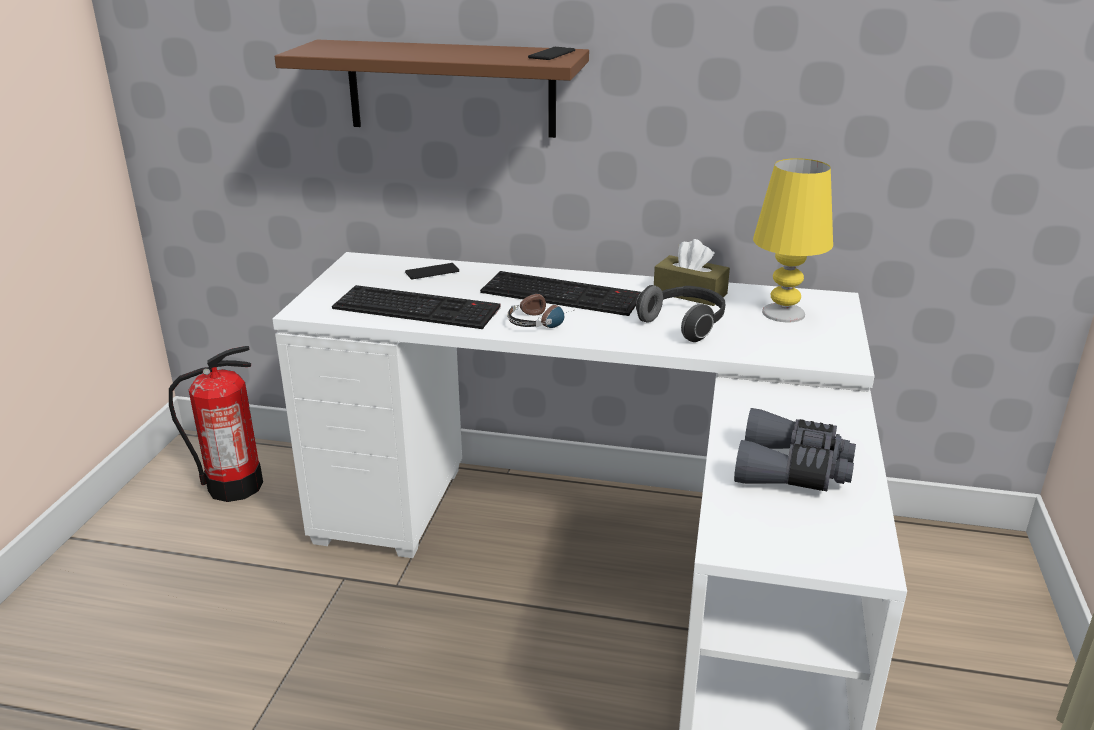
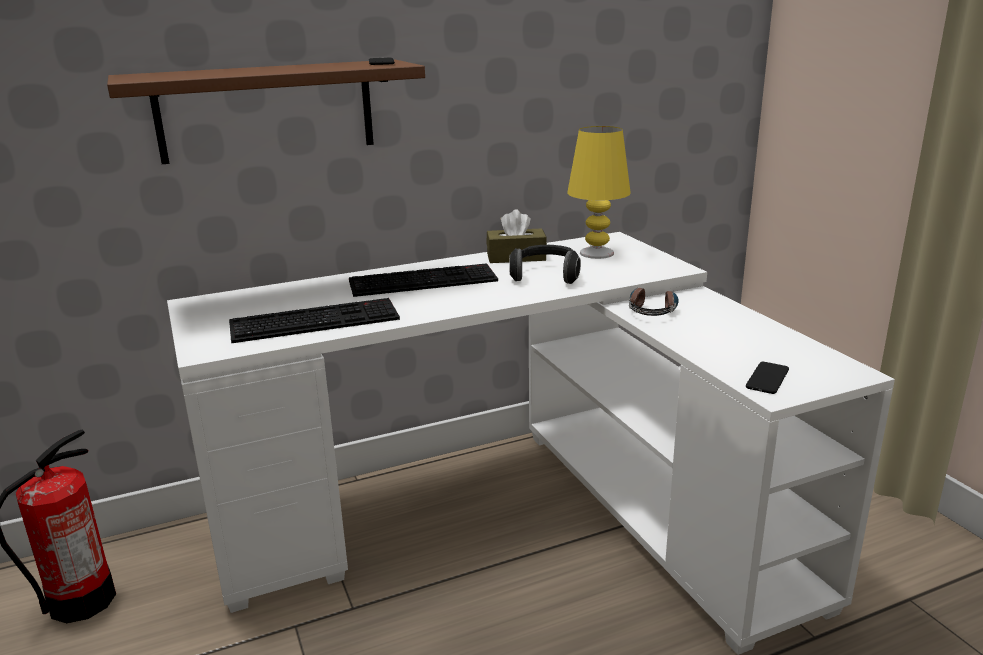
camera: 35 degrees left, 5 degrees down
(432, 272) = (283, 294): phone -> phone (767, 378)
(542, 320) = (438, 301): headphones -> headphones (652, 309)
(792, 470) = (735, 340): grey binoculars -> none

